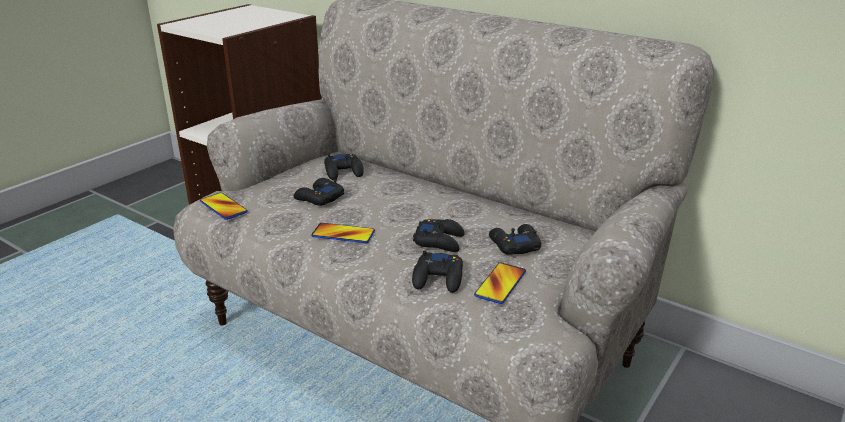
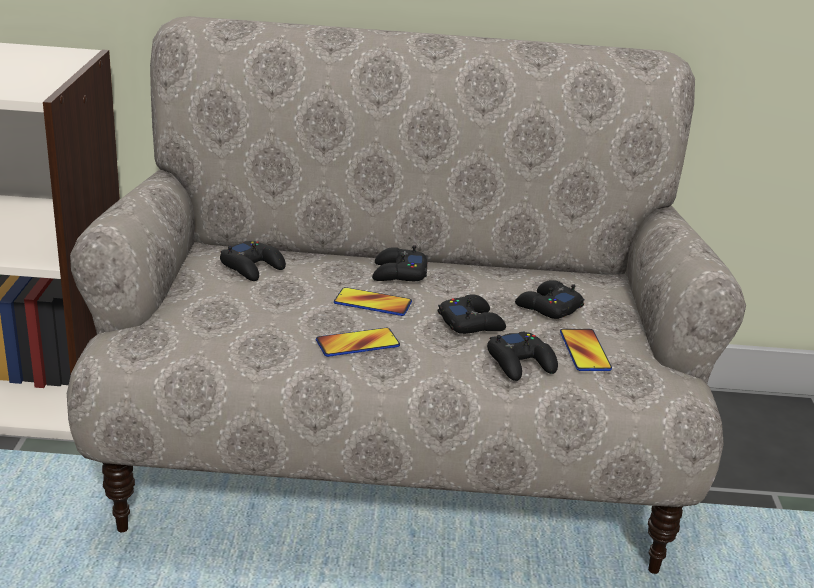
camera: 35 degrees left, 0 degrees up
(223, 207) = (156, 351): phone -> phone (372, 303)
(319, 198) = (268, 308): black game controller -> black game controller (398, 273)

